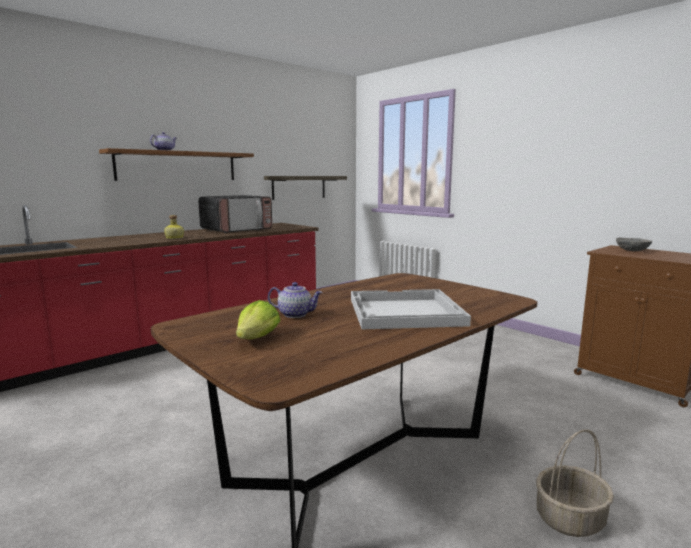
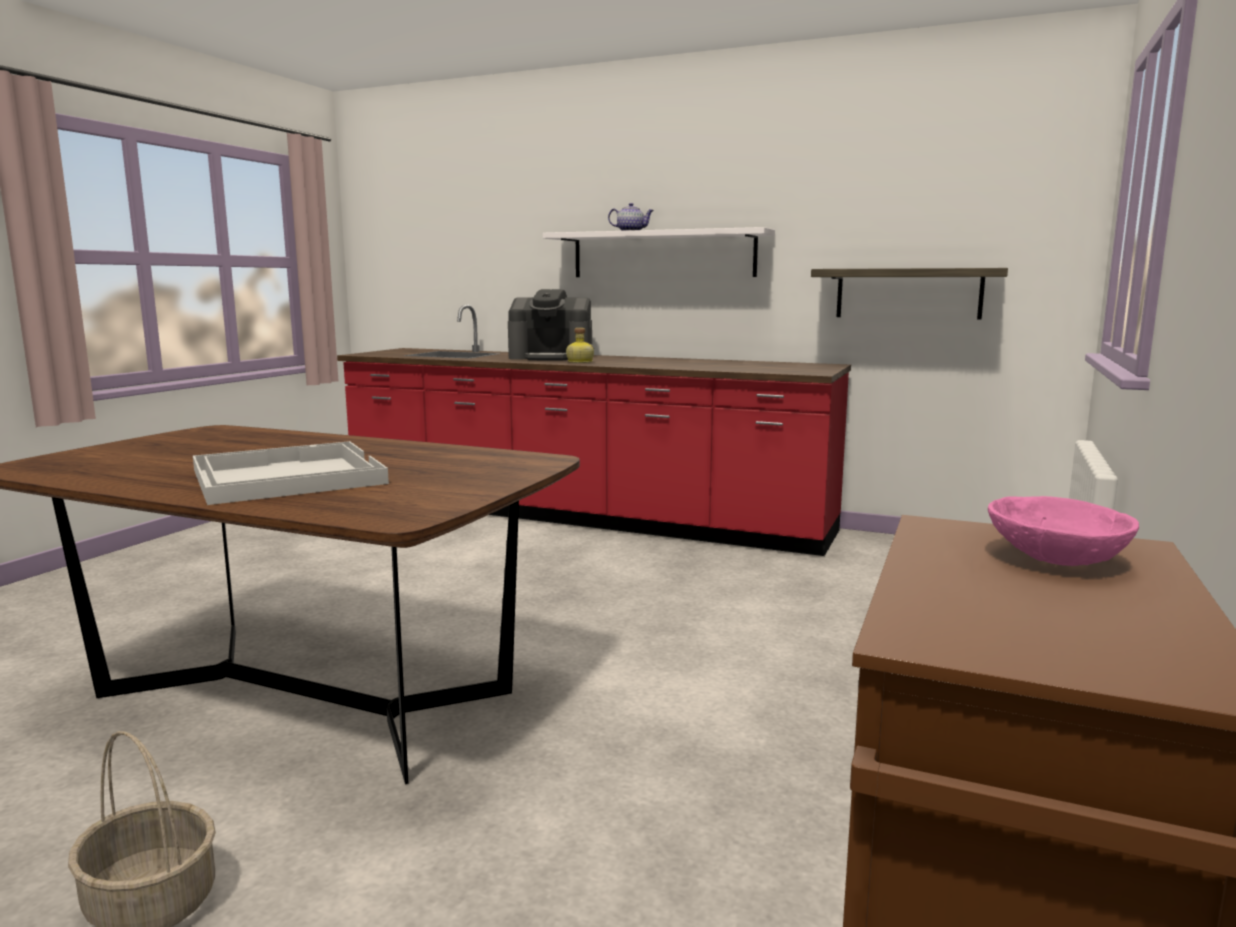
camera: 65 degrees right, 0 degrees up
(130, 238) = (551, 357): none -> coffee machine
(178, 166) = (662, 254): brown shelf -> white shelf
(237, 230) = (702, 364): microwave -> none
(257, 339) = (159, 449): lettuce -> none
(296, 314) = (263, 447): teapot -> none
(631, 251) = (1053, 559): grey bowl -> pink bowl

